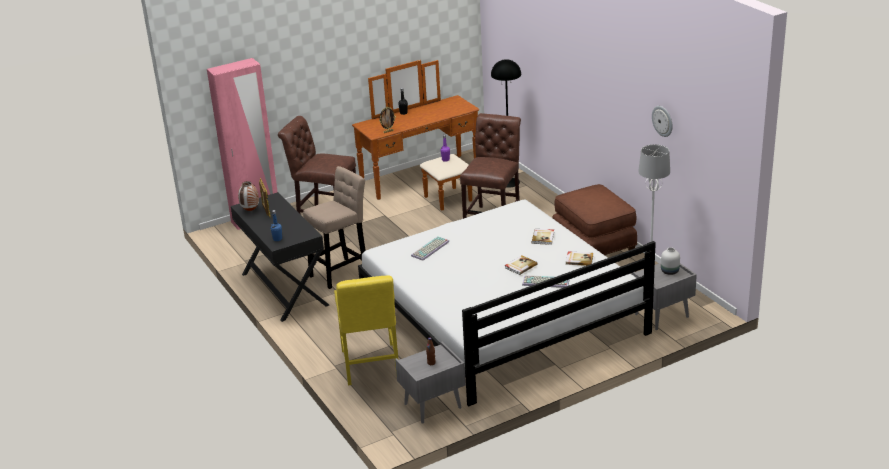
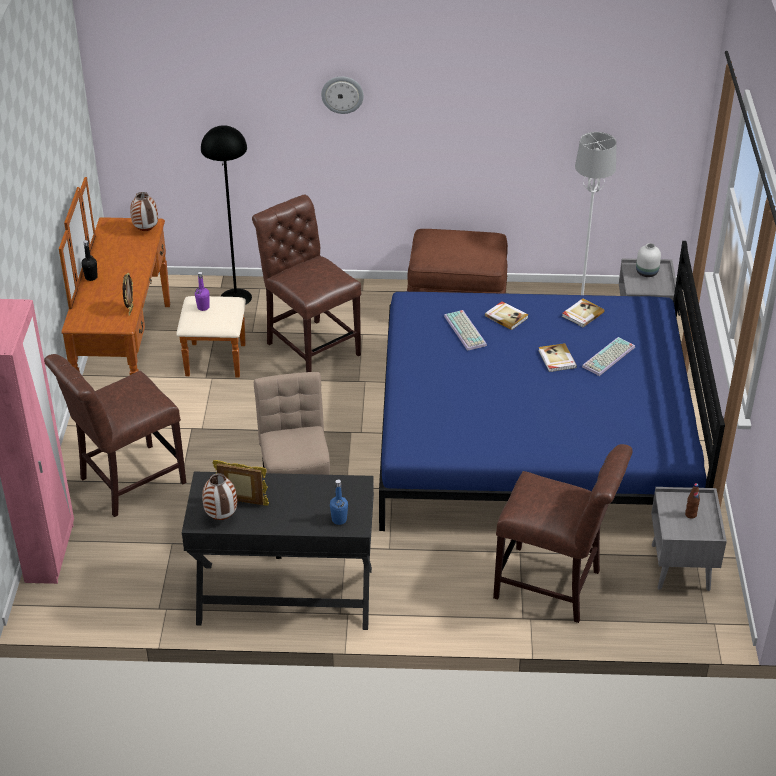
camera: 60 degrees left, 10 degrees up
(370, 366) = (553, 586): yellow chair -> brown chair
(430, 249) = (444, 409): keyboard -> keyboard (466, 331)
(461, 108) = (145, 230): none -> vase
(501, 314) = (535, 434): white bed -> blue bed
(663, 121) = (549, 105): wall clock -> wall clock (342, 94)

